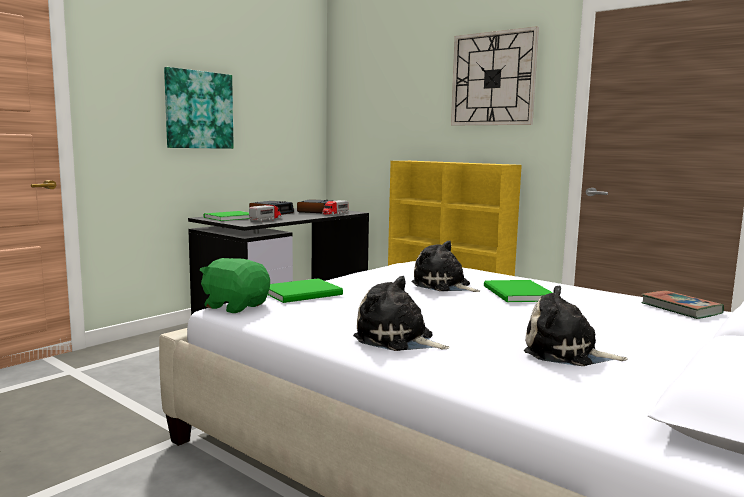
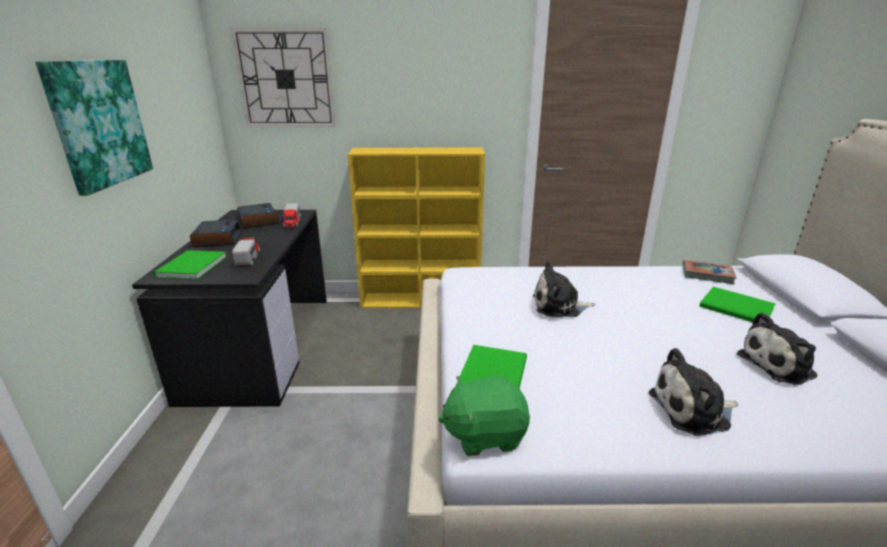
camera: 40 degrees left, 15 degrees up
(493, 79) = (446, 60): wall clock -> wall clock (286, 79)
(517, 294) = (619, 297): green book -> green book (738, 309)

